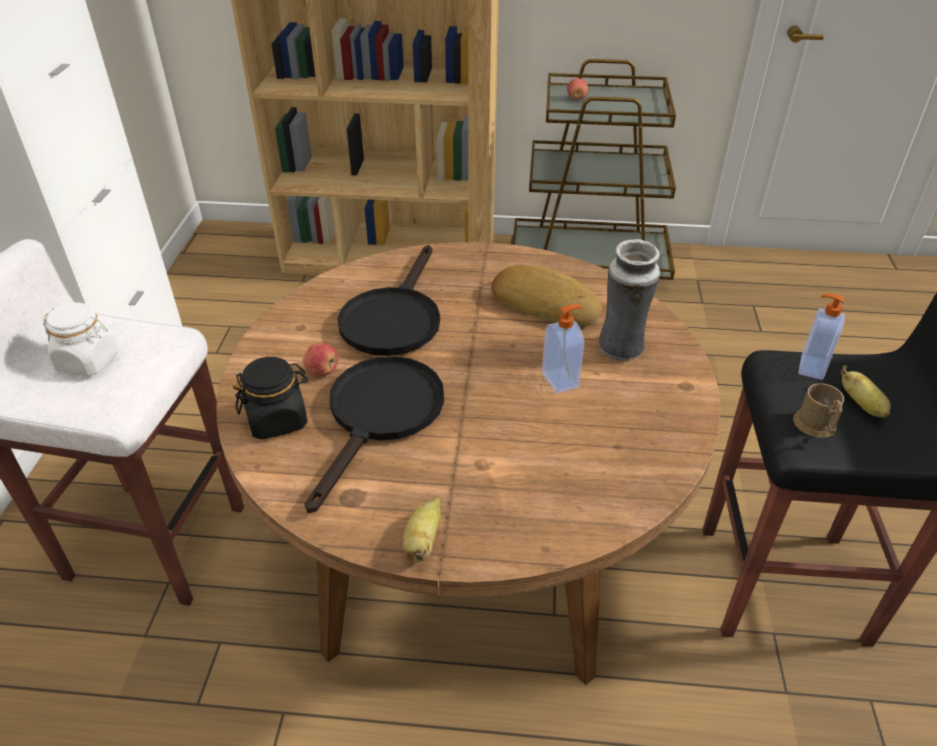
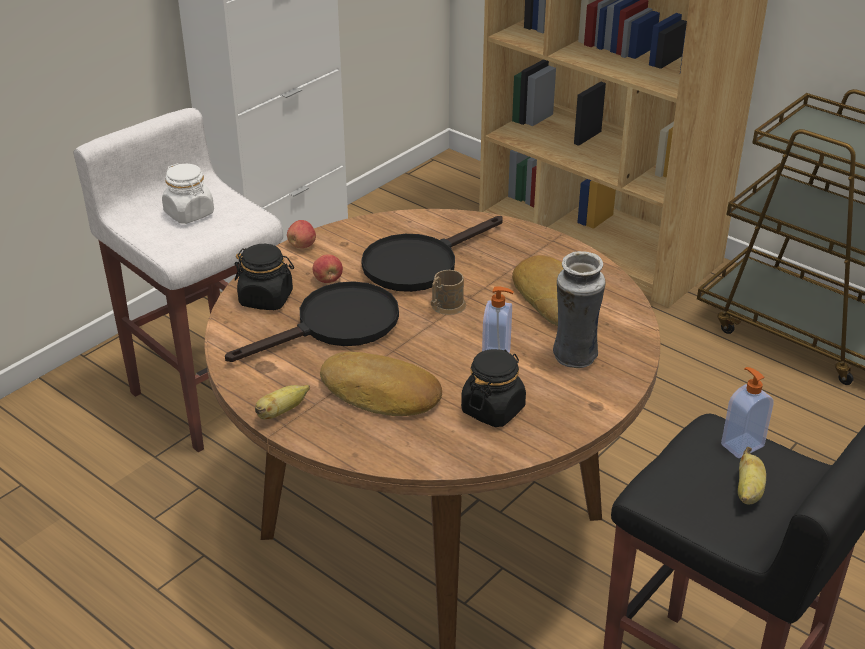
camera: 35 degrees right, 5 degrees down
(498, 468) = (380, 393): none -> bread
(576, 98) = (815, 128): apple -> apple (302, 245)
(613, 432) = (493, 409): none -> black jar
(816, 427) = (680, 487): brown mug -> brown mug (445, 307)

